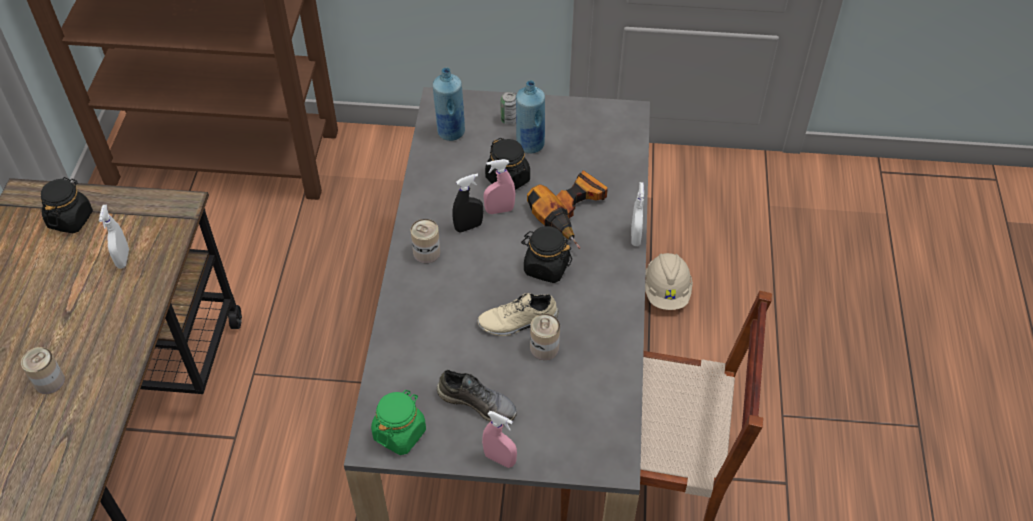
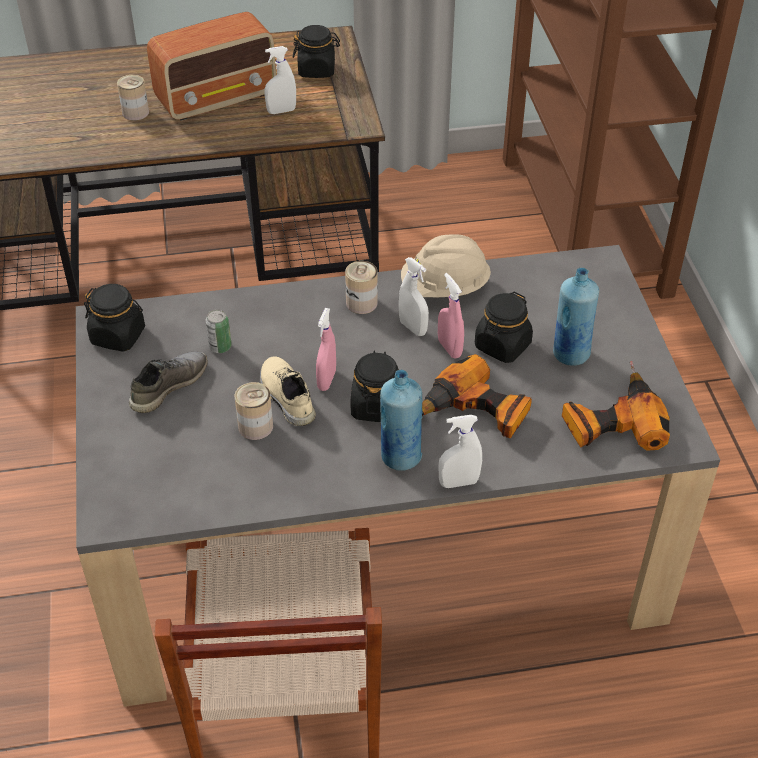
camera: 75 degrees right, 5 degrees down
(68, 306) = (218, 98): none -> radio
(399, 433) = (118, 336): green jar -> black jar
(450, 132) = (555, 282): blue bottle -> blue bottle (400, 456)
(468, 227) = (413, 328): black spray bottle -> white spray bottle
(478, 402) = (168, 386): grey shoe -> grey shoe turned 150 degrees counterclockwise
(500, 459) = (99, 418): pink spray bottle -> pink spray bottle (326, 380)
(509, 120) = (603, 327): can -> can (220, 347)
(600, 142) = (611, 420): none -> power drill
(666, 291) = (584, 681): beige hard hat -> beige hard hat (445, 288)

